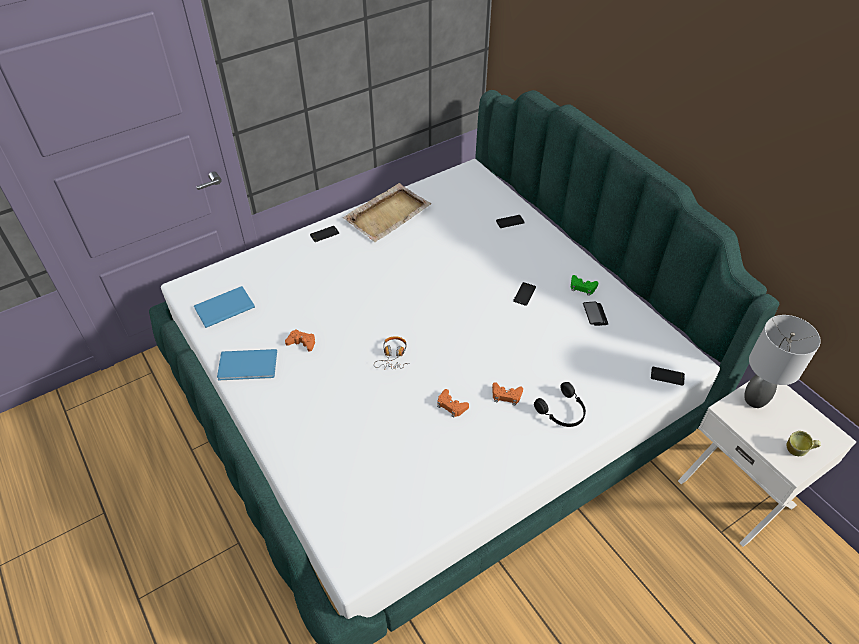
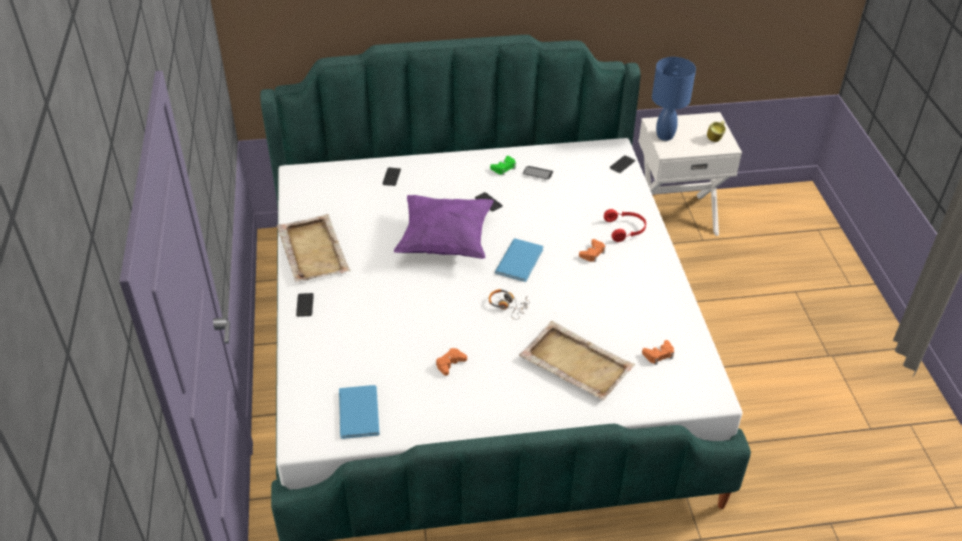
camera: 65 degrees left, 5 degrees down
(249, 366) = (456, 411): blue book -> blue book (521, 260)
(345, 431) = (575, 362): none -> beige tray
(450, 285) = (445, 241): none -> purple pillow
(451, 406) = (585, 288): orange game controller -> orange game controller (658, 355)
(562, 412) = (625, 229): black headphones -> red headphones
(755, 400) = (665, 135): grey table lamp -> blue table lamp

